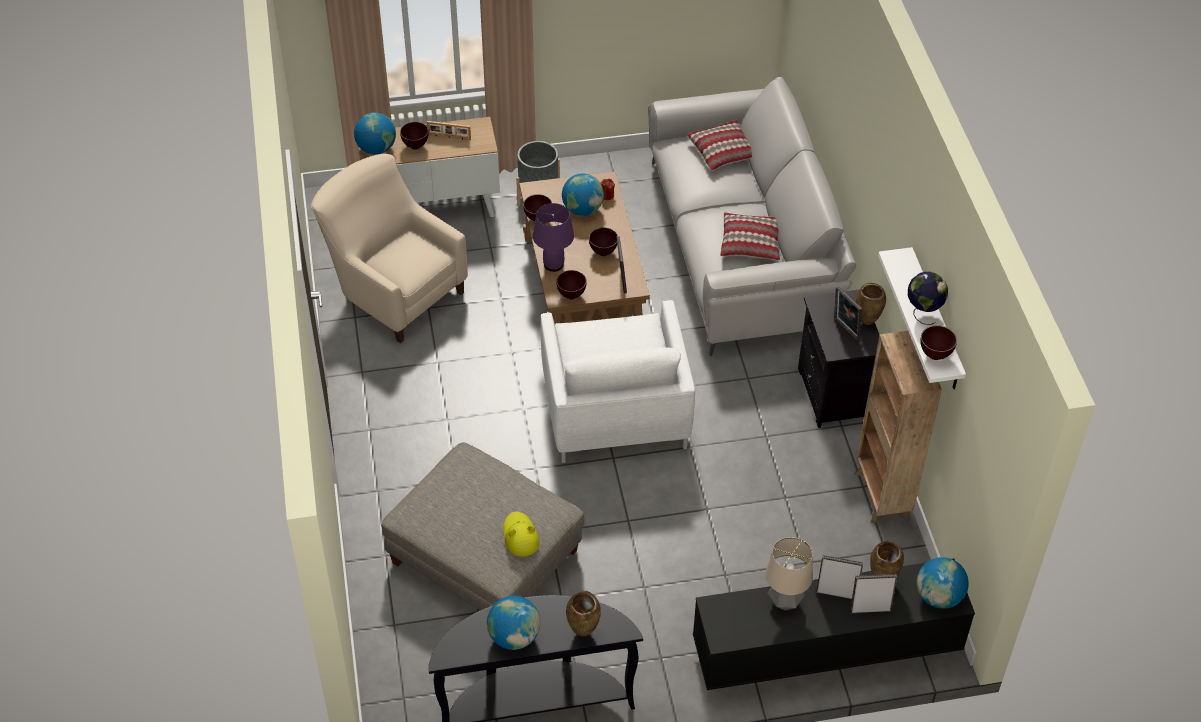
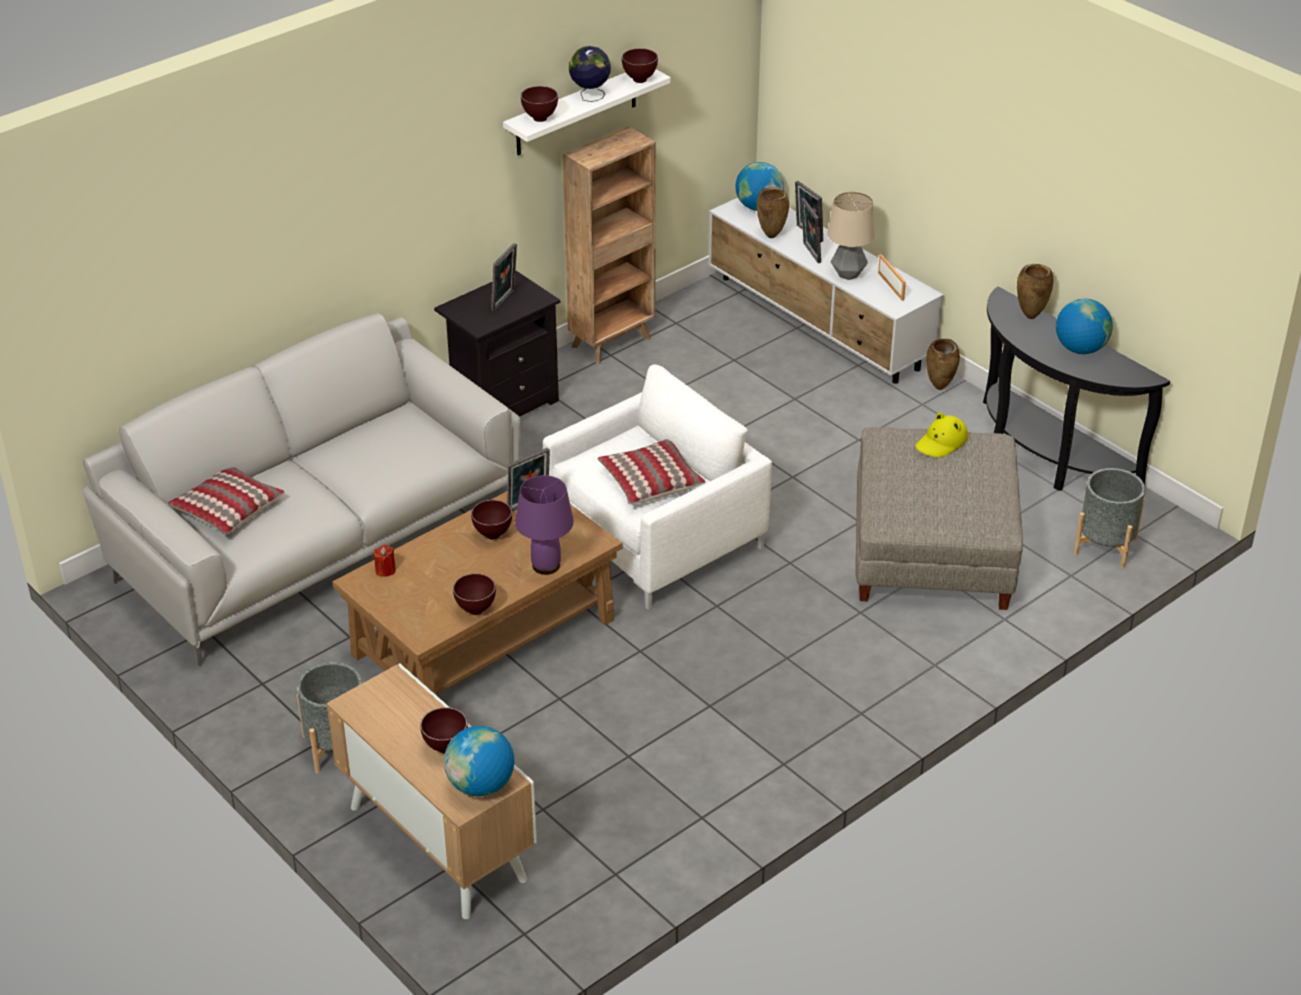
camera: 120 degrees left, 10 degrees down
(393, 291) = (627, 802): beige armchair -> none
(405, 668) = (1105, 546): none -> grey planter
(449, 137) = (402, 722): picture frame -> picture frame (891, 286)
(570, 296) = (586, 533): brown bowl -> brown bowl (540, 119)
(582, 209) = (428, 580): globe -> none
(750, 243) = (385, 436): pillow -> pillow (650, 481)
(824, 651) = (819, 324): black tv stand -> white tv stand
(866, 322) = (483, 292): brown vase -> brown vase (940, 388)

